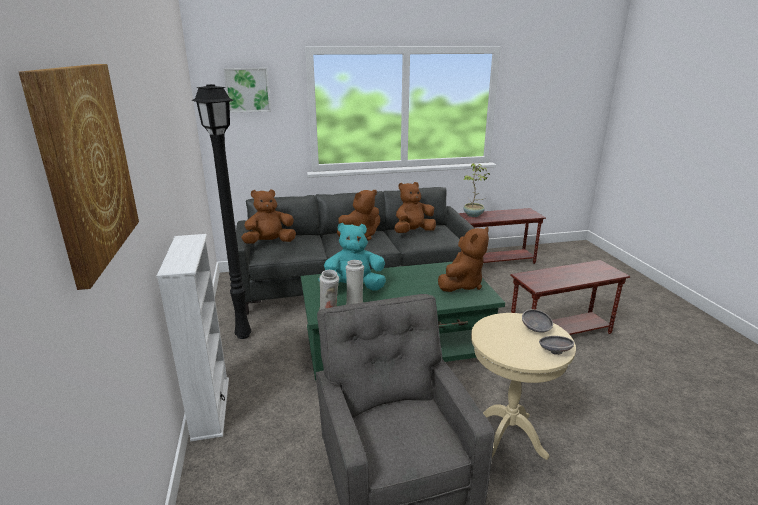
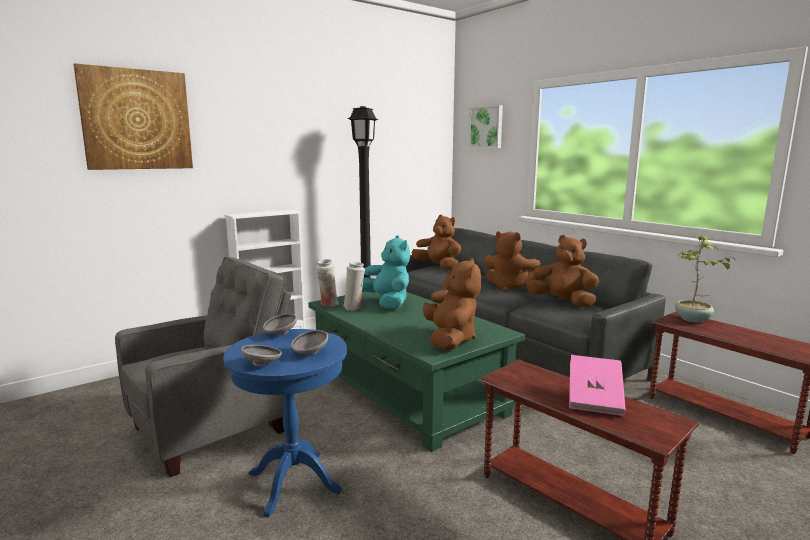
camera: 65 degrees right, 10 degrees down
(462, 284) = (450, 339): brown plush toy -> brown plush toy turned 105 degrees counterclockwise
(485, 336) = (280, 334): none -> grey bowl
(508, 436) = (294, 482): beige side table -> blue side table
(573, 272) = (594, 399): none -> pink book

